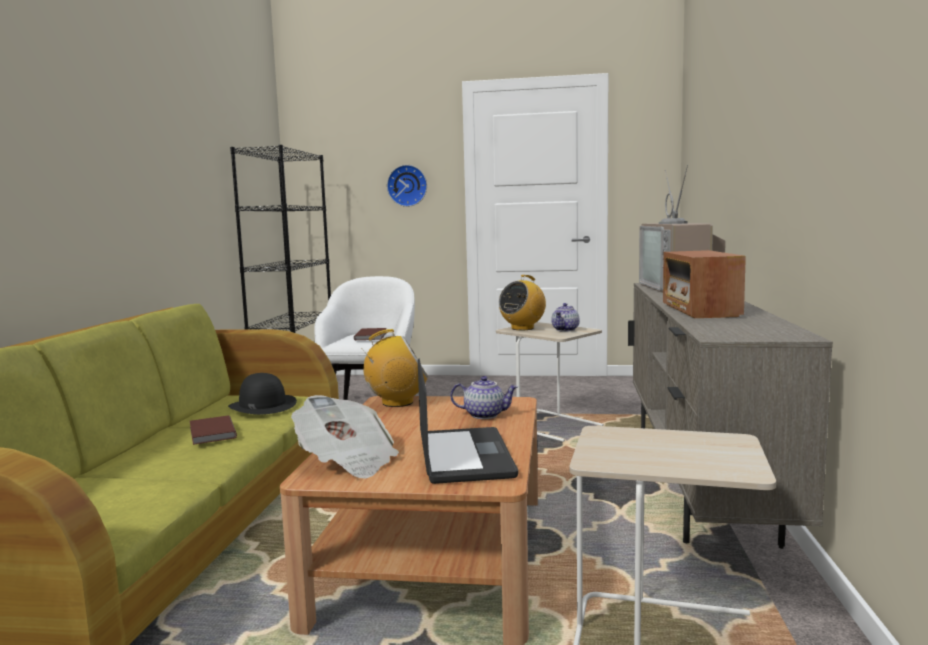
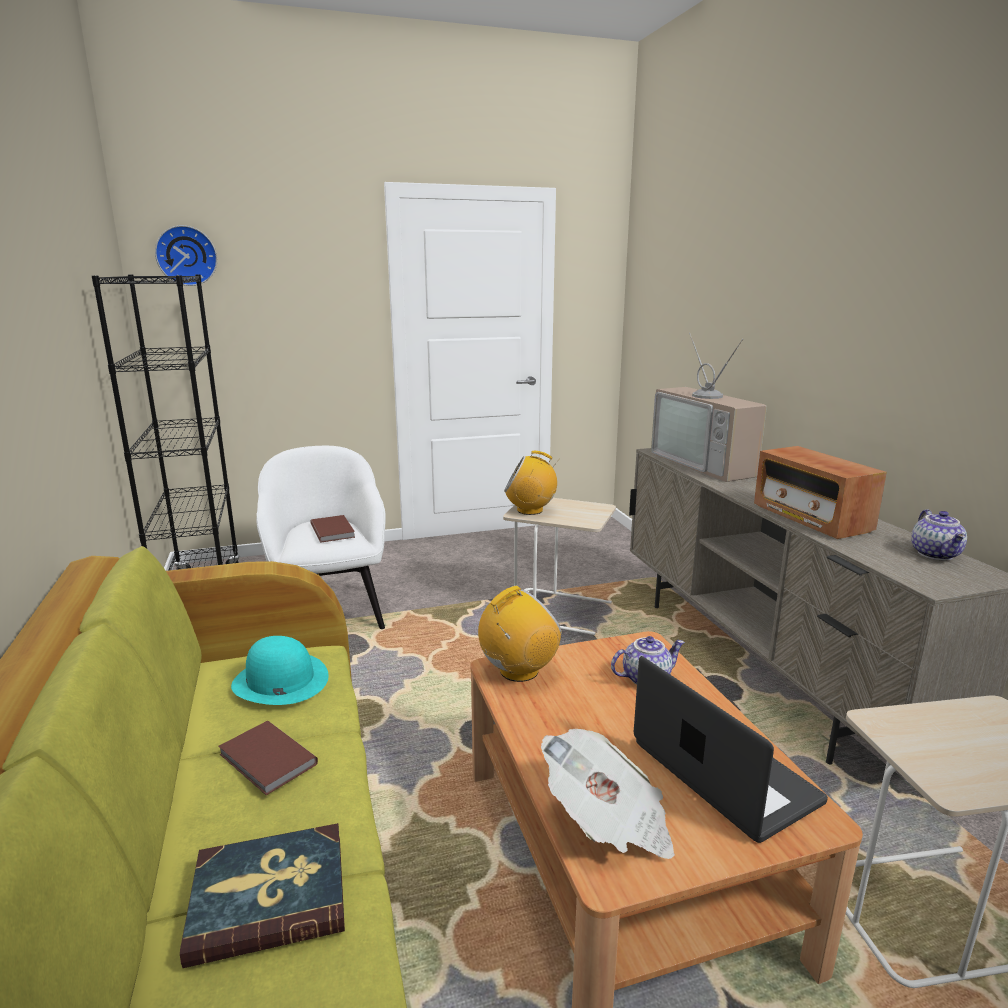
camera: 25 degrees left, 10 degrees up
(145, 477) = (269, 896): none -> book
(262, 405) = (280, 680): black hat -> turquoise hat
(407, 185) = (316, 316): wall clock -> wall clock (187, 256)
(522, 328) = (530, 510): radio -> radio turned 75 degrees clockwise
(566, 330) = (581, 510): teapot -> teapot (936, 554)

